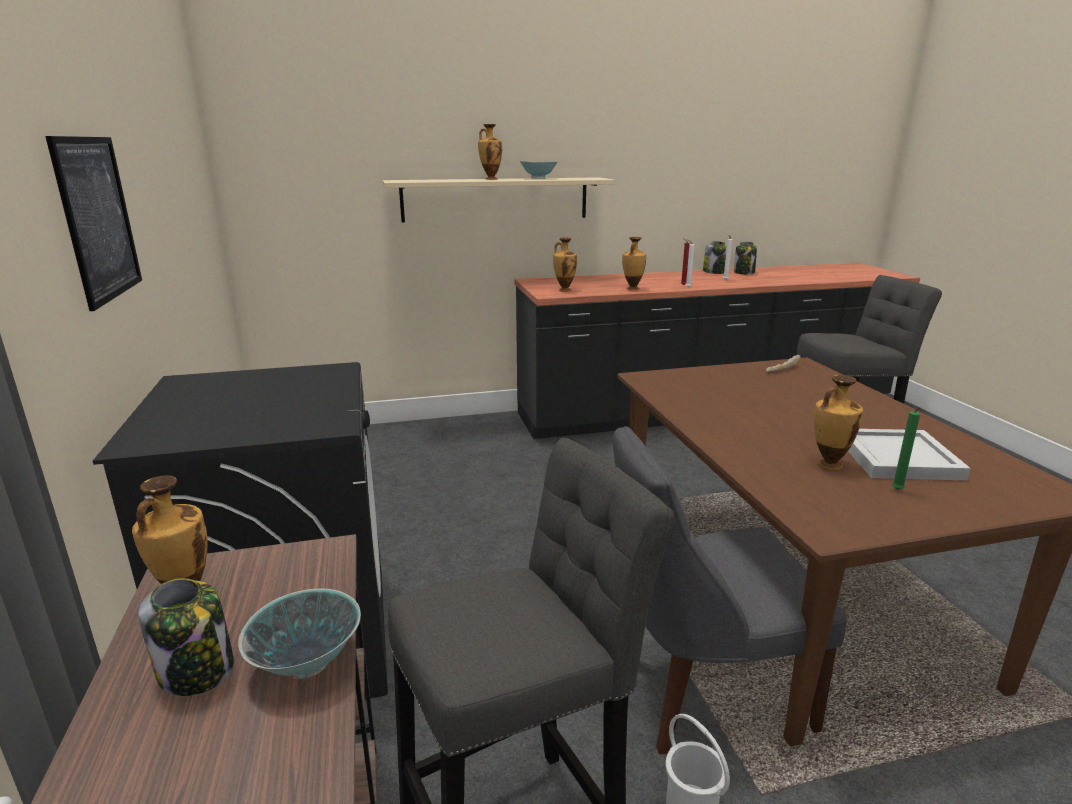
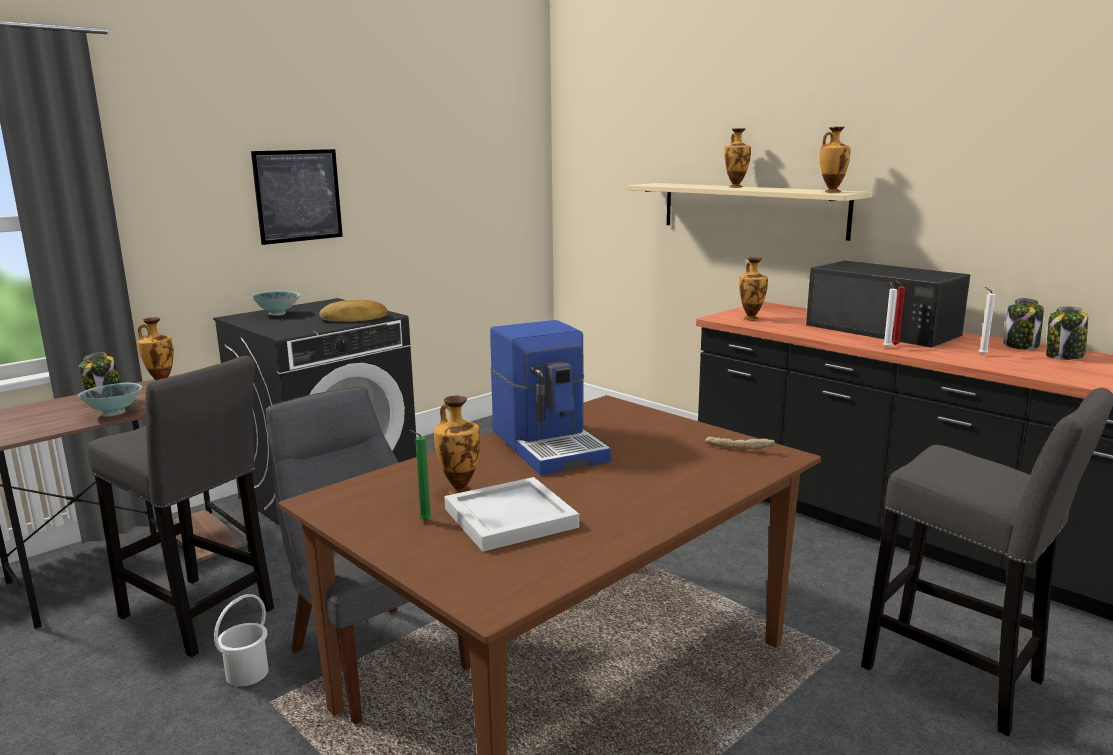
camera: 60 degrees right, 5 degrees down
(322, 383) = (355, 318): none -> bread
(538, 178) = (779, 189): bowl -> bowl (277, 314)
(632, 289) = (818, 333): vase -> vase (831, 192)
(644, 279) = (884, 330): none -> black microwave
(734, 414) = (550, 445): none -> coffee machine

